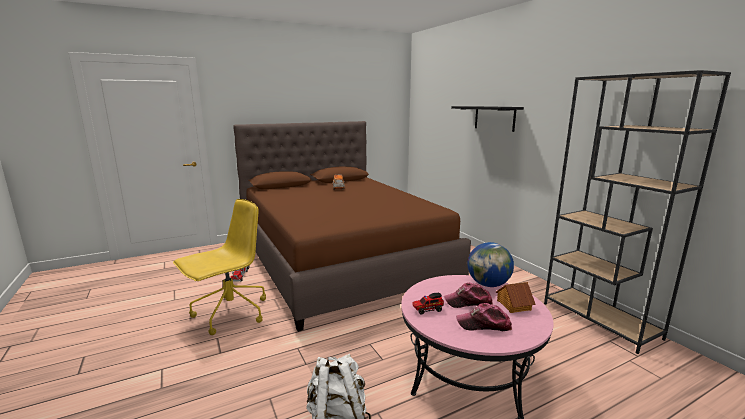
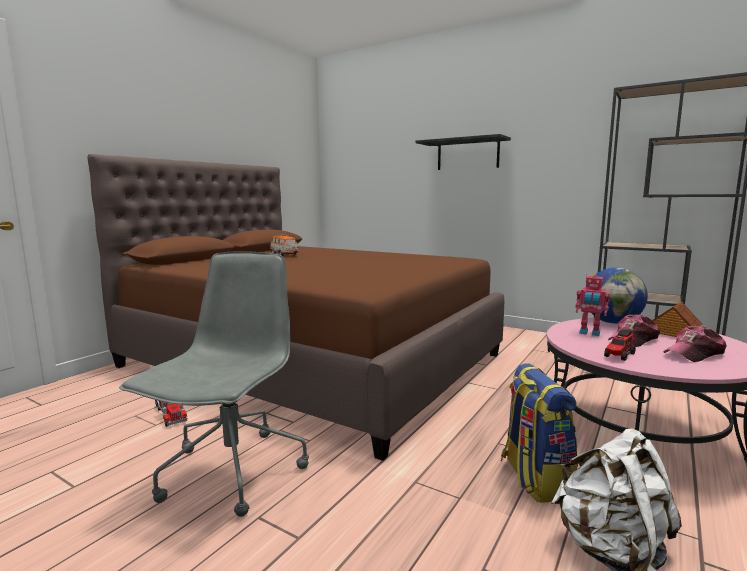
camera: 30 degrees left, 5 degrees down
(228, 315) = (229, 476): yellow office chair -> grey office chair
(358, 370) = (534, 478): none -> backpack
(449, 288) = (589, 333): none -> toy robot

